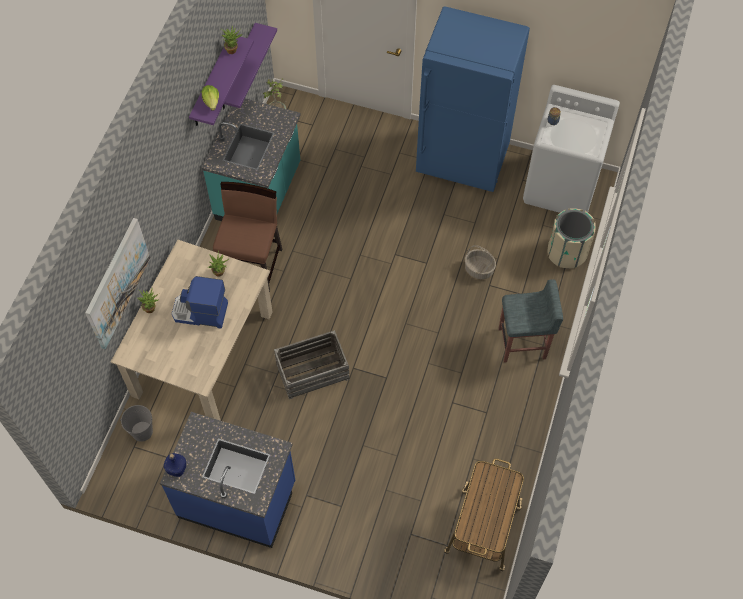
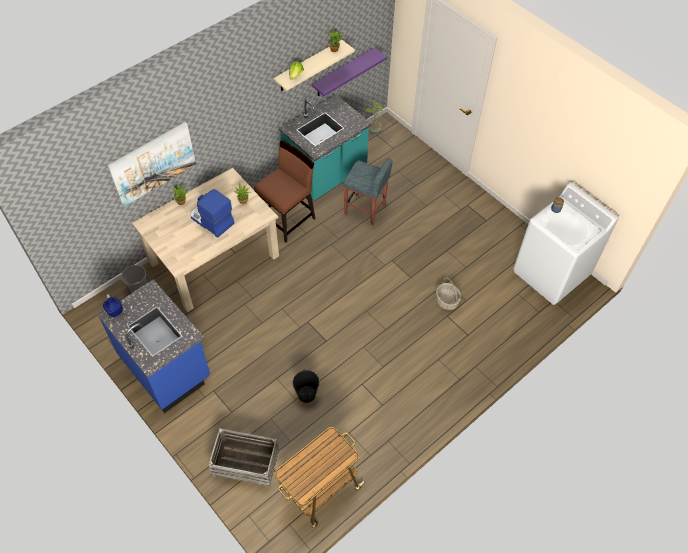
camera: 30 degrees right, 5 degrees down
(211, 83) = (308, 66): purple shelf -> beige shelf
(312, 372) = (277, 309): crate -> crate (245, 463)
(404, 444) = (306, 394): none -> black bucket
(462, 162) = (485, 221): blue fridge -> none
(523, 343) = (444, 370): grey stool -> grey stool (365, 210)
(567, 253) = (523, 323): beige trash can -> none

